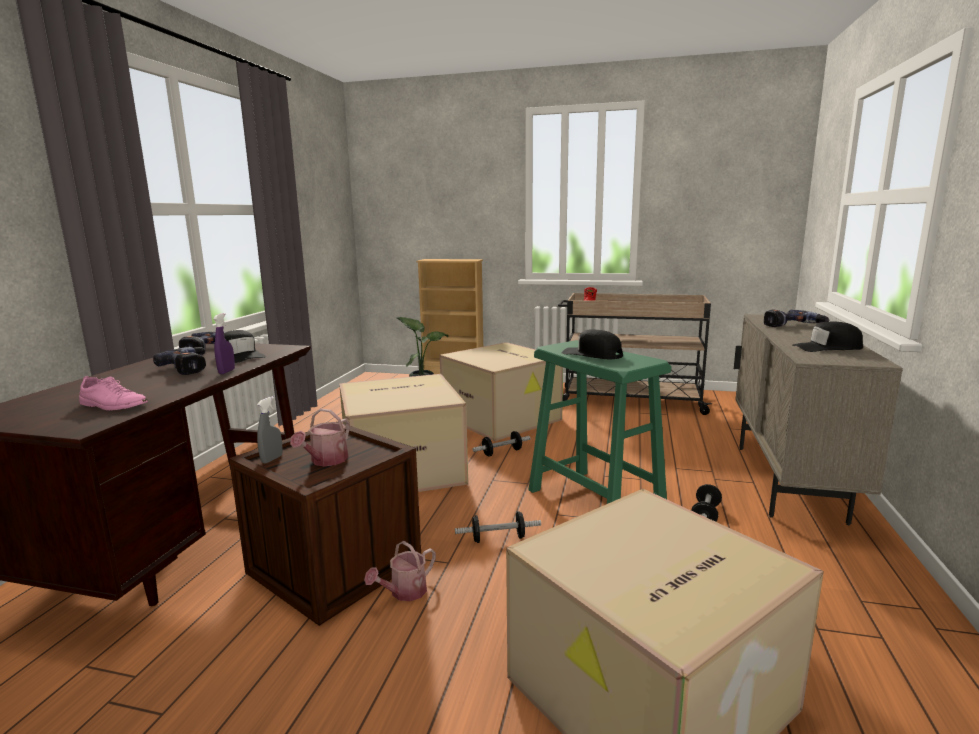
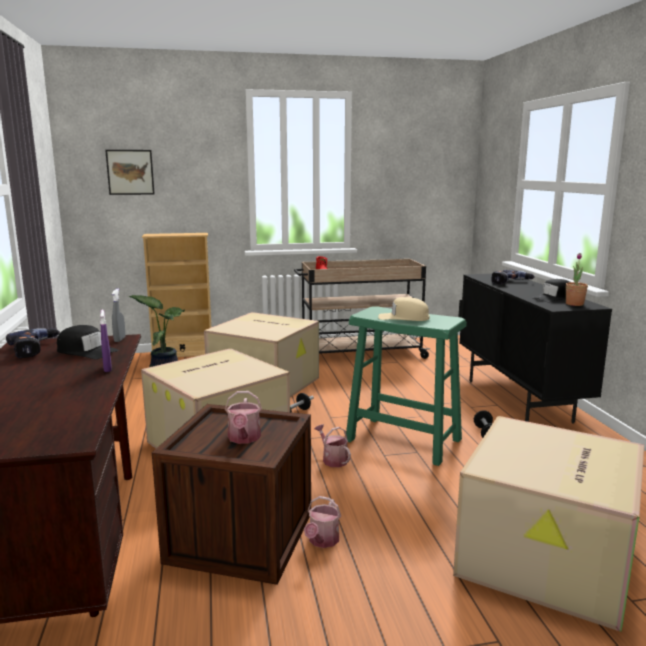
camera: 25 degrees left, 0 degrees up
(113, 405) = (56, 416): pink shoe -> none
(191, 368) = (57, 370): power drill -> none
(272, 459) = (190, 446): grey spray bottle -> grey spray bottle (119, 339)
(413, 198) = (130, 172): none -> picture
(497, 507) = (333, 459): none -> watering can
(498, 538) = (356, 483): dumbbell -> none
(592, 354) = (403, 318): black cap -> beige cap
(787, 482) = (517, 401): beige cabinet -> black cabinet
(847, 357) = (574, 304): none -> potted plant

